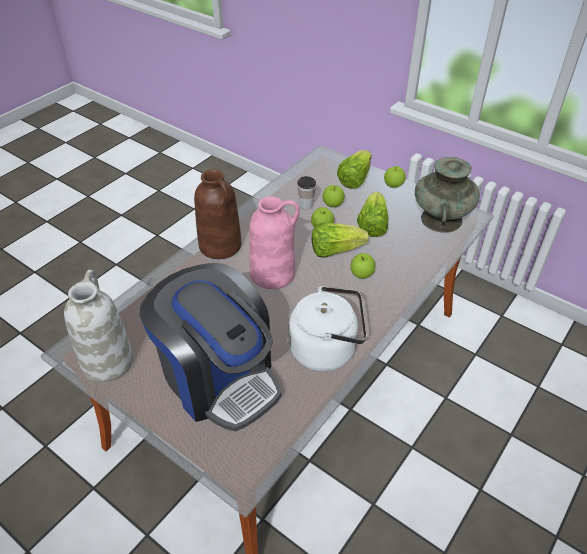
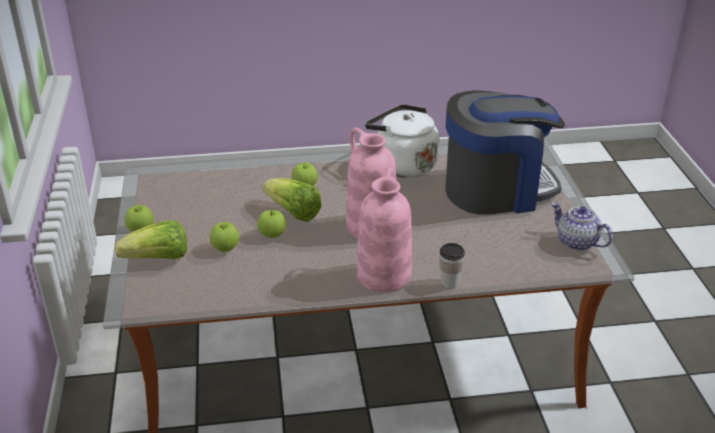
camera: 135 degrees left, 10 degrees down
(107, 360) = (576, 242): white vase -> teapot
(219, 377) = (497, 190): coffee machine -> coffee machine turned 75 degrees clockwise
(221, 245) = (383, 275): brown vase -> pink vase
(306, 205) = (249, 263): cup -> cup (449, 282)
(372, 225) = (228, 212): lettuce -> none
(441, 219) = (170, 184): turquoise vase -> none

